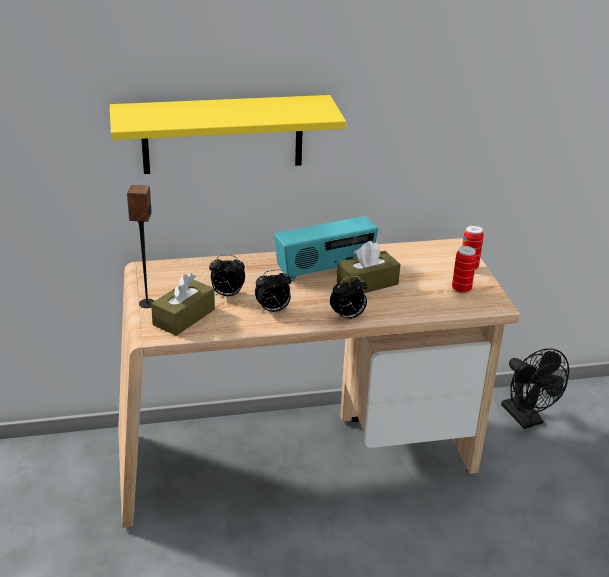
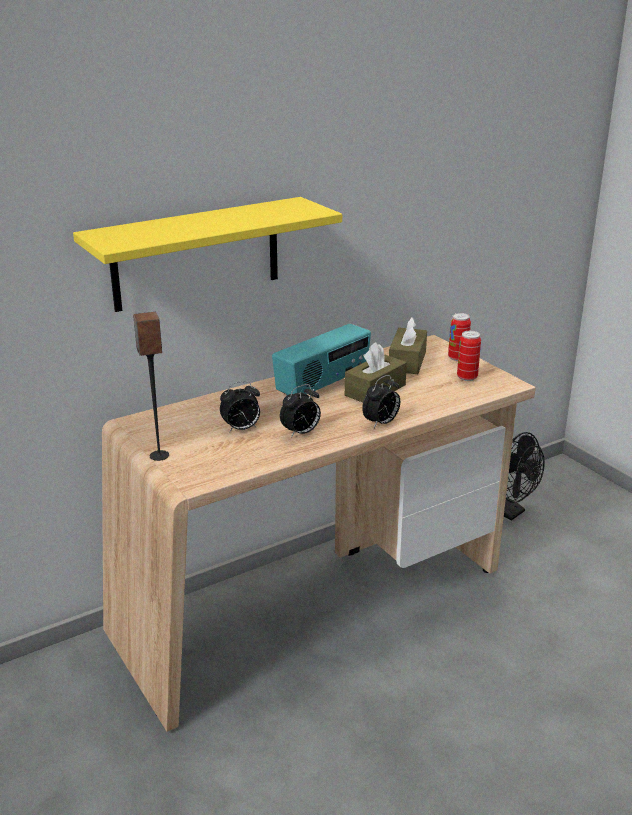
camera: 20 degrees left, 5 degrees down
(184, 317) = (211, 459): brown tissue box -> brown tissue box (407, 361)

